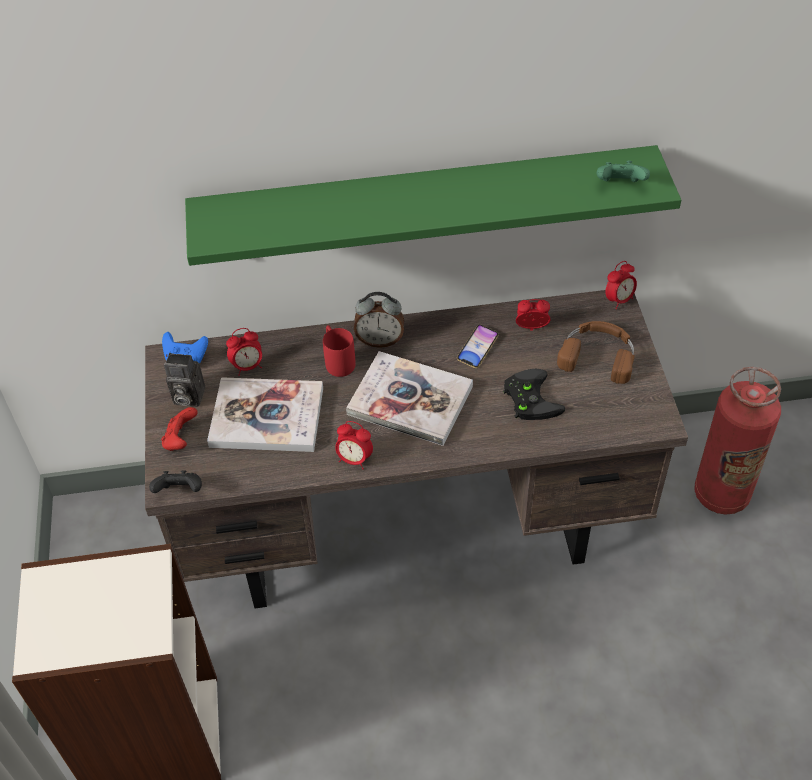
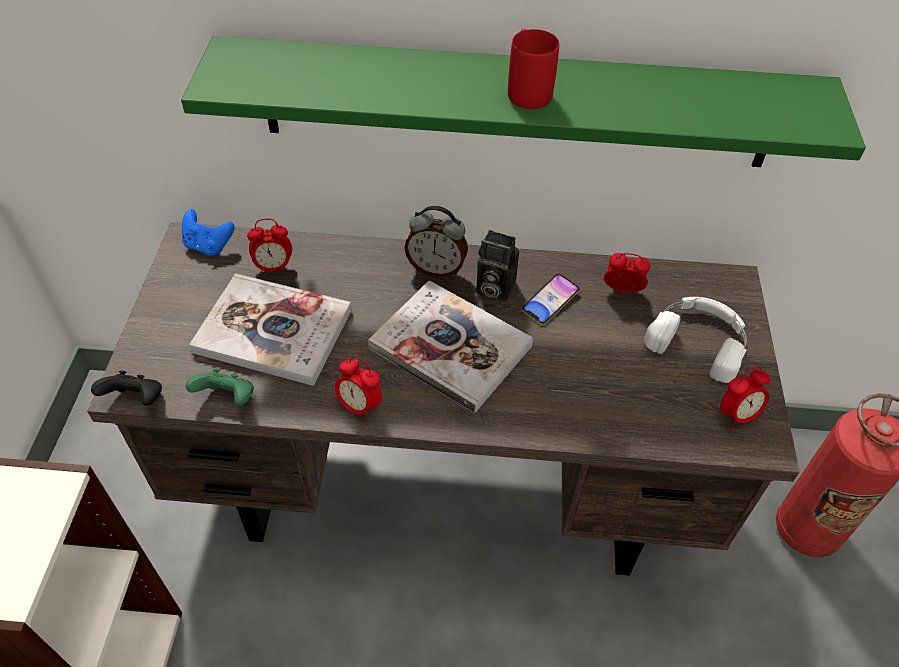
camera: 10 degrees right, 0 degrees up
(181, 440) = (164, 337): red game controller -> none
(187, 397) = (191, 288): camera -> camera (492, 288)
(337, 360) = (379, 282): red mug -> red mug (526, 89)
(529, 398) = (599, 375): black game controller -> none
(598, 354) = (699, 339): brown headphones -> white headphones
(619, 300) = (737, 279): alarm clock -> alarm clock (737, 415)
(620, 185) = (780, 115): green game controller -> green game controller (227, 398)

